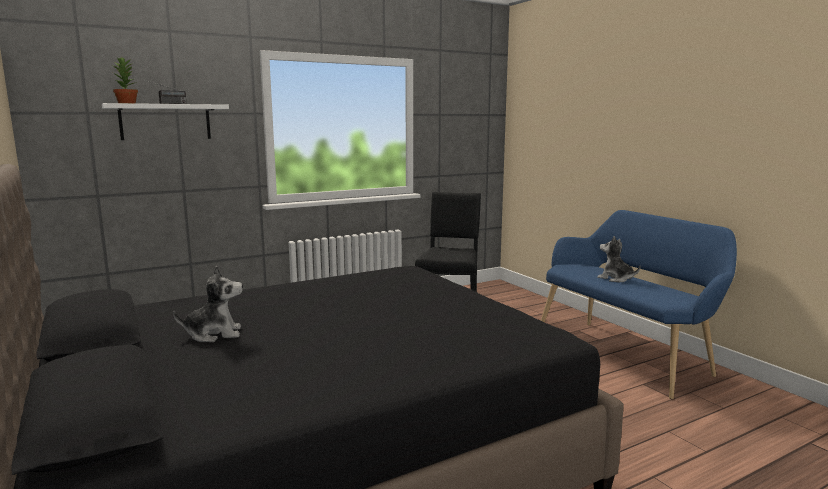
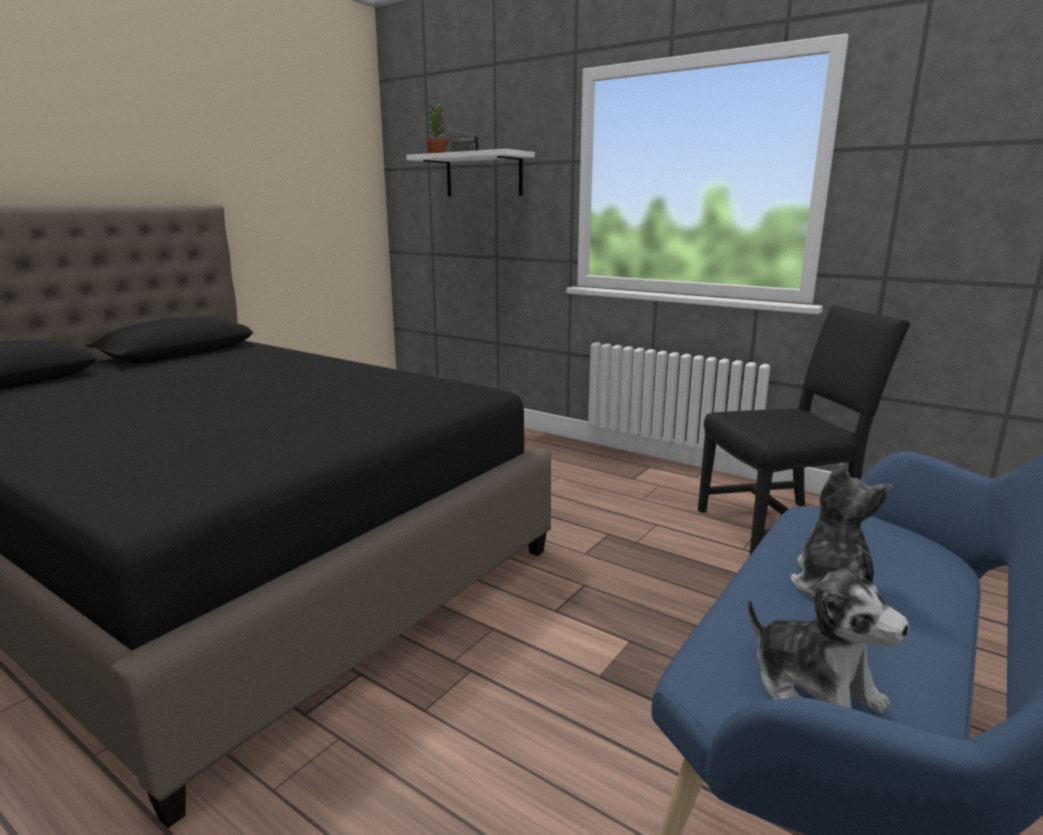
camera: 65 degrees right, 5 degrees up
(214, 334) = (180, 373): plush toy -> plush toy (815, 691)

